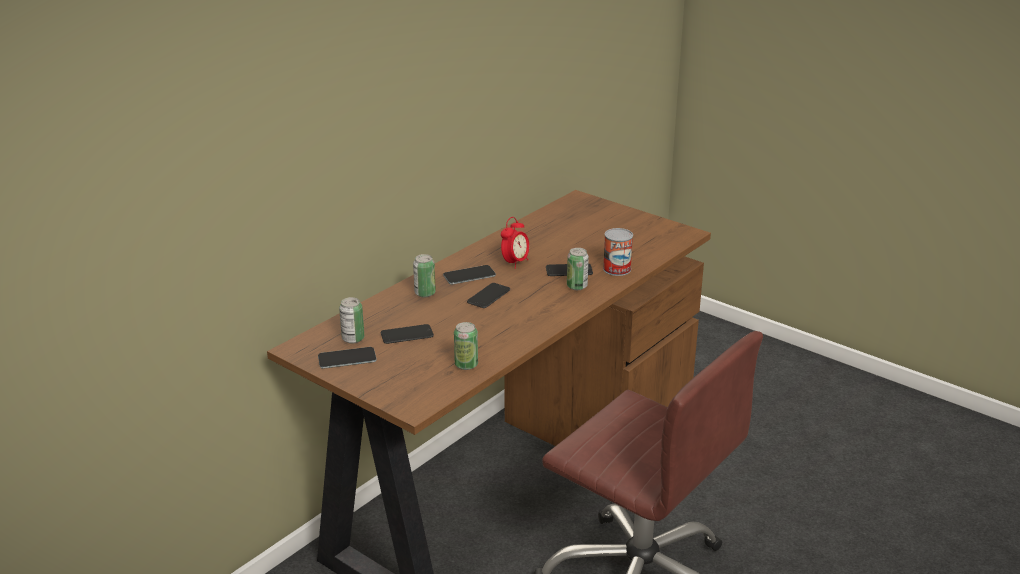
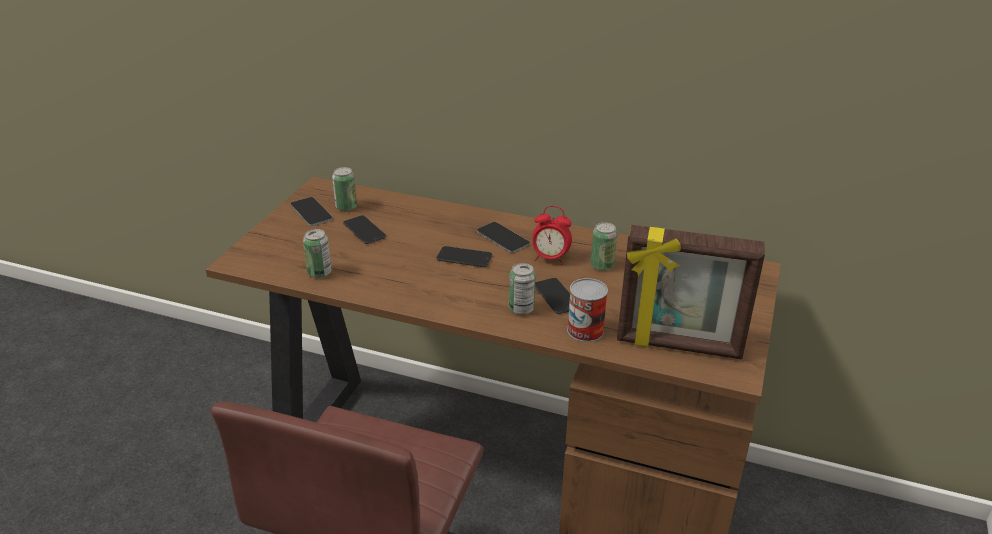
camera: 70 degrees right, 5 degrees up
(425, 293) = (449, 222): can -> can (602, 265)
(651, 243) = (678, 346): none -> picture frame

